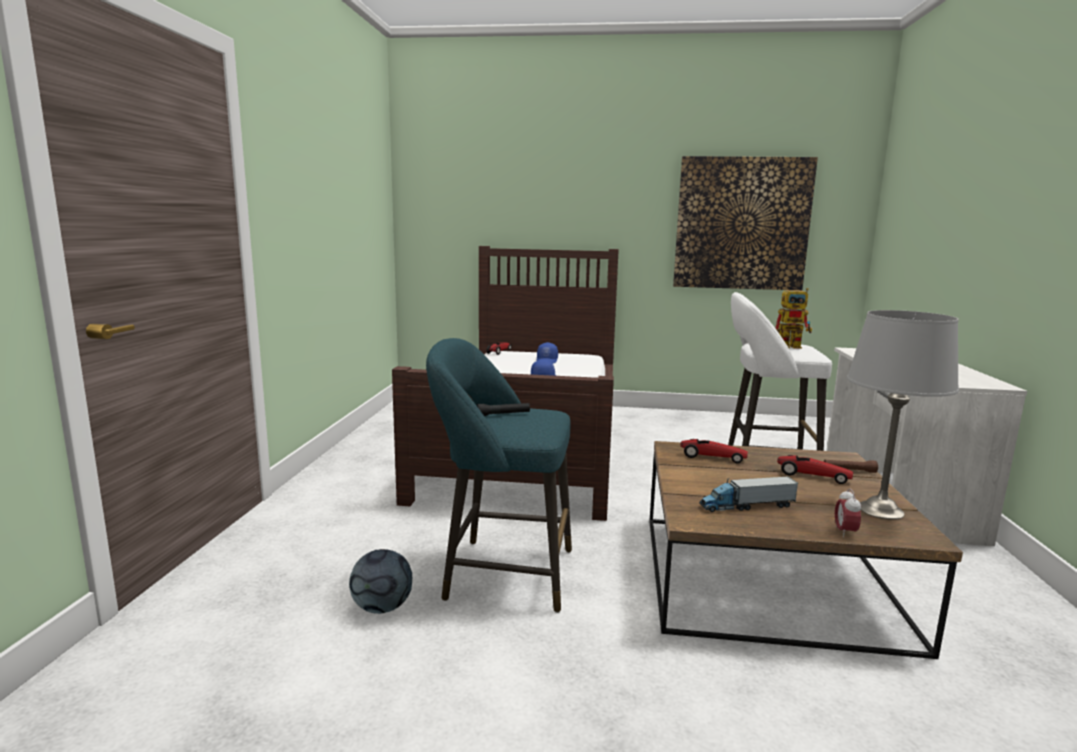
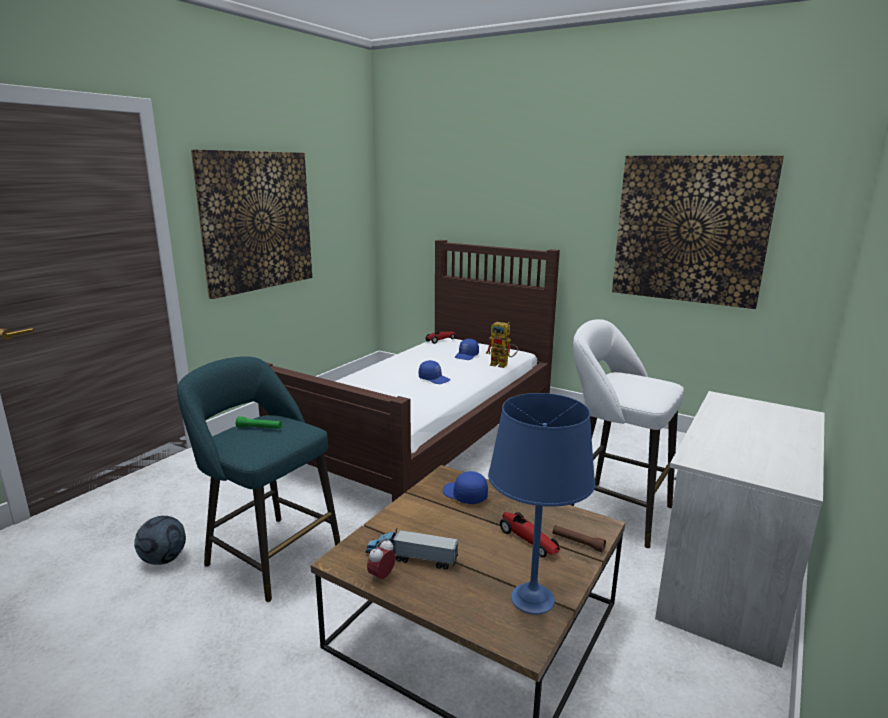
camera: 25 degrees right, 5 degrees up
(315, 213) = (257, 221): none -> picture
(503, 415) = (259, 428): black flashlight -> green flashlight
(712, 457) = (464, 495): toy car -> blue cap
(793, 346) = (643, 386): toy robot -> toy robot (503, 365)
(845, 532) = (455, 613): alarm clock -> alarm clock (381, 577)
(879, 510) = (532, 598): grey table lamp -> blue table lamp

